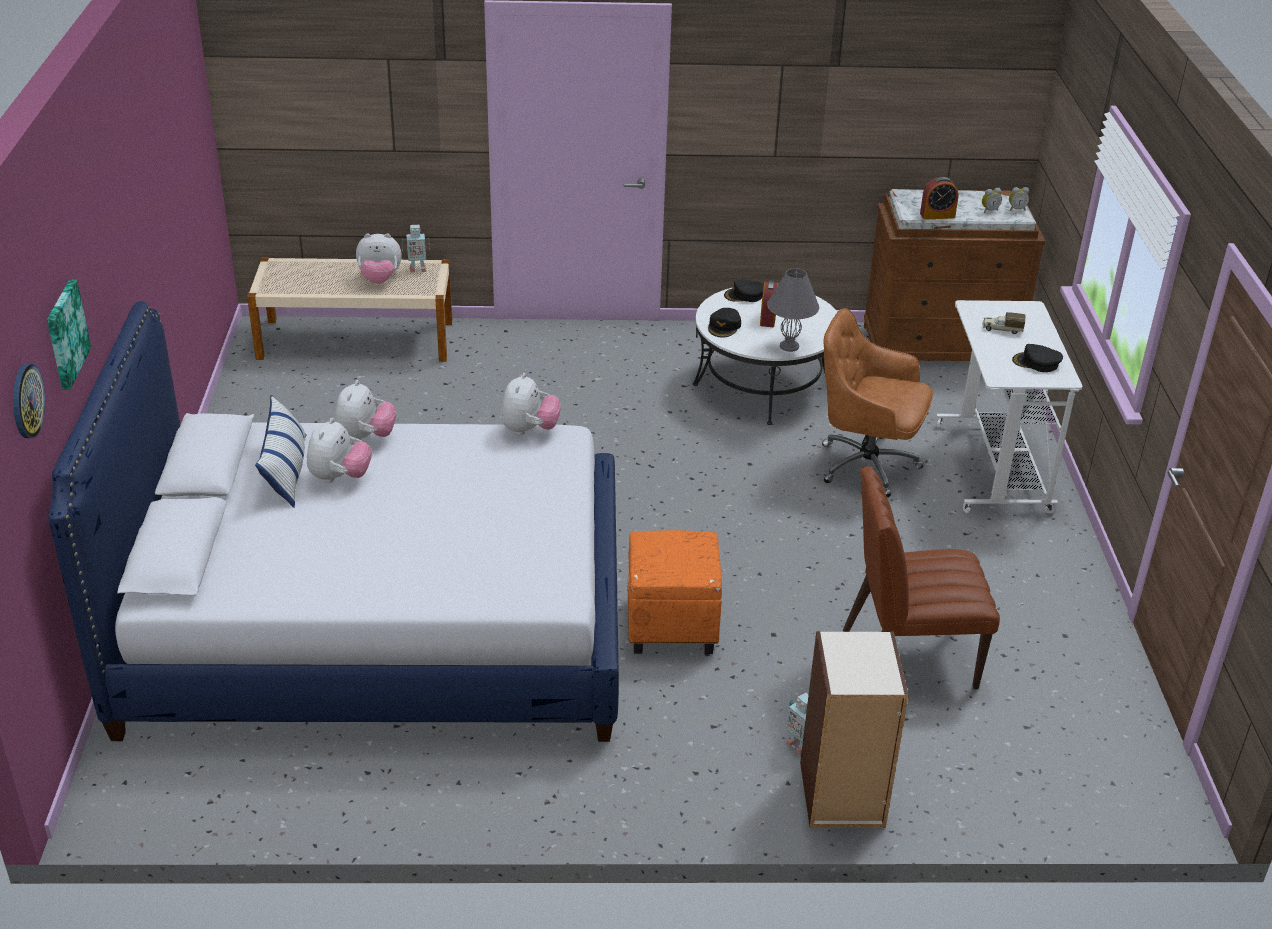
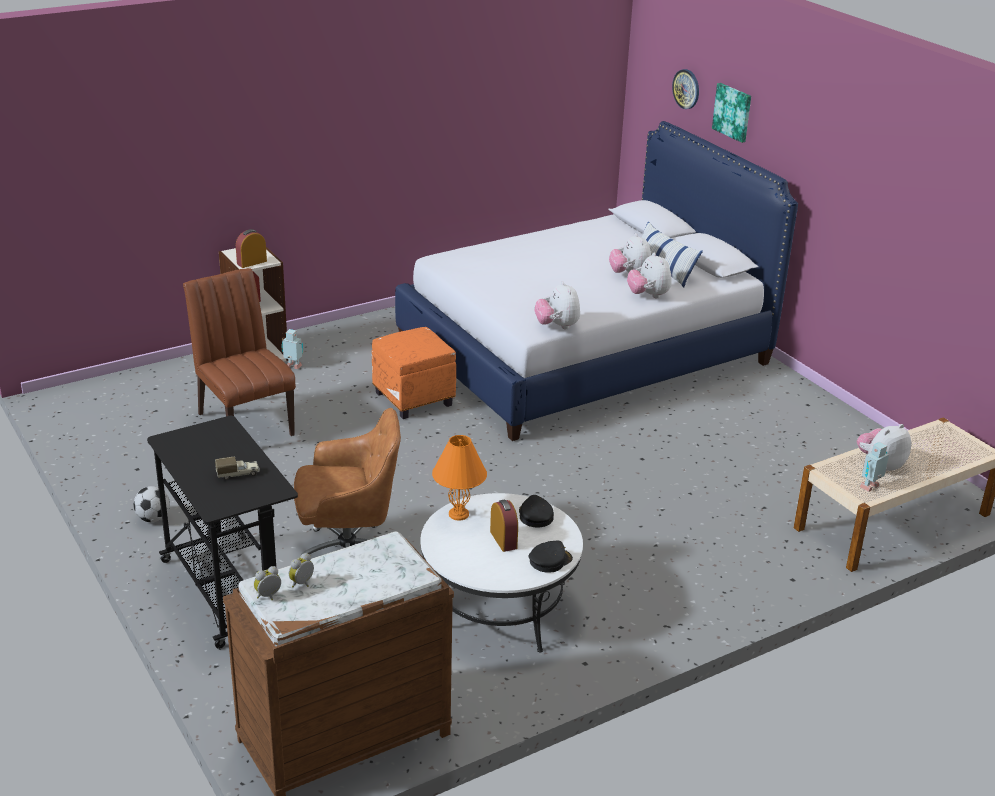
camera: 150 degrees right, 5 degrees down
(789, 346) = (458, 514): grey table lamp -> orange table lamp
(909, 658) = (246, 425): brown chair -> brown chair turned 90 degrees counterclockwise
(937, 215) = (361, 551): alarm clock -> alarm clock (251, 262)
(993, 468) = (230, 590): white desk -> black desk
(1036, 363) = (194, 448): black cap -> none
(1055, 563) = (153, 519): none -> football

